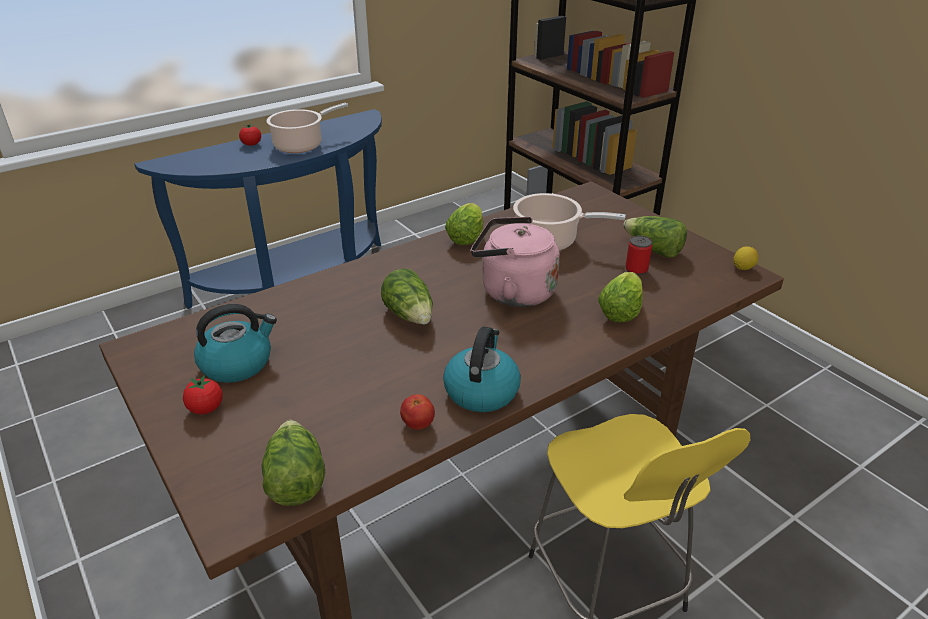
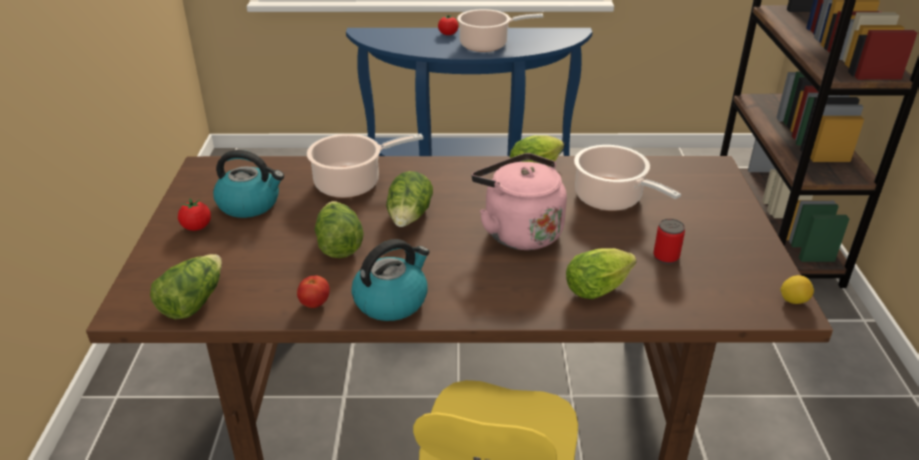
camera: 35 degrees right, 0 degrees up
(320, 306) = (352, 183): none -> cooking pot
(653, 250) = (710, 245): lettuce -> lettuce (338, 244)

